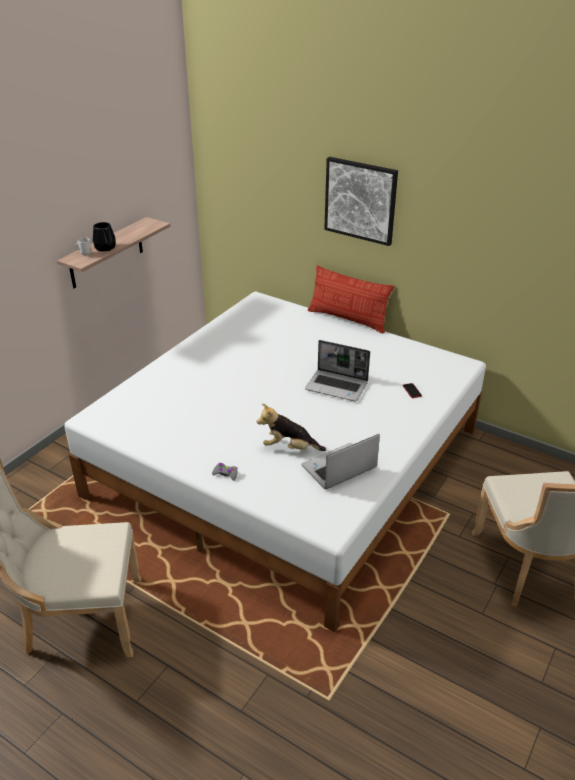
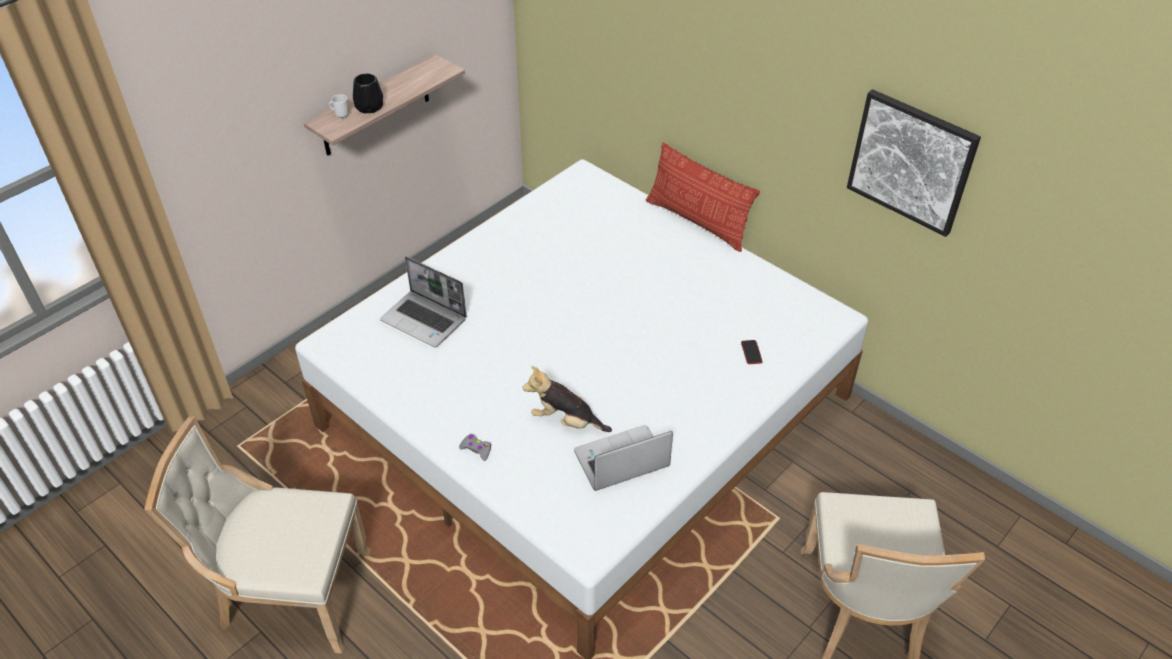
camera: 10 degrees right, 10 degrees up
(337, 386) = (653, 332): laptop -> laptop (425, 320)
(360, 200) = (722, 72): picture -> picture (911, 161)

